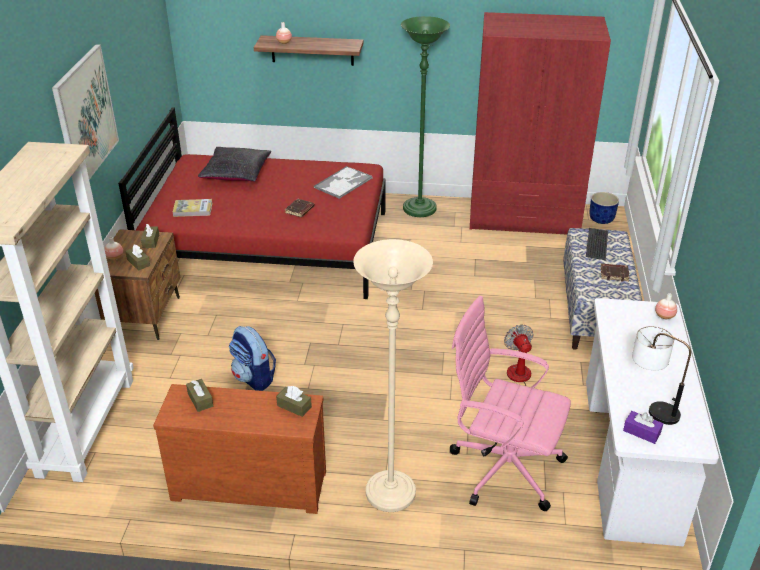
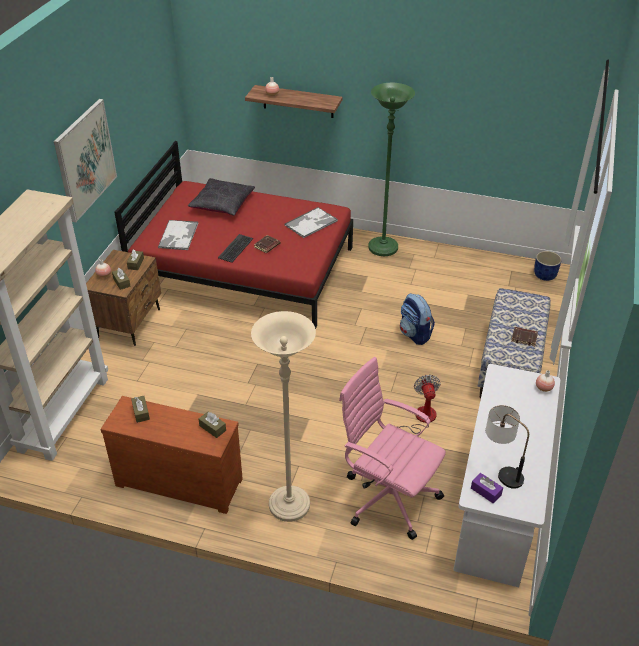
camera: 10 degrees right, 5 degrees up
(193, 209) = (178, 236): book -> tray
(254, 378) = (204, 390): backpack -> backpack (415, 334)
(524, 217) = (474, 266): red wardrobe -> none
(597, 244) = (519, 307): keyboard -> keyboard (236, 248)

